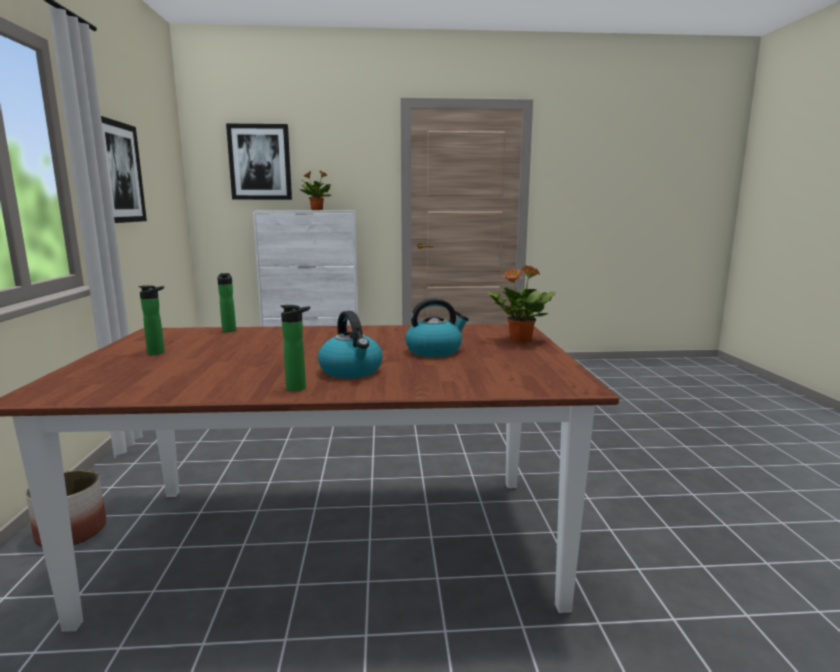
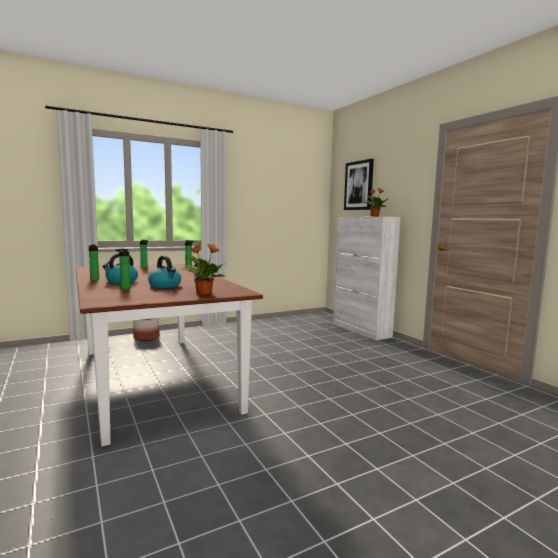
camera: 65 degrees right, 5 degrees down
(118, 172) = (252, 195): picture -> none
(437, 371) = (124, 288): none -> bottle

